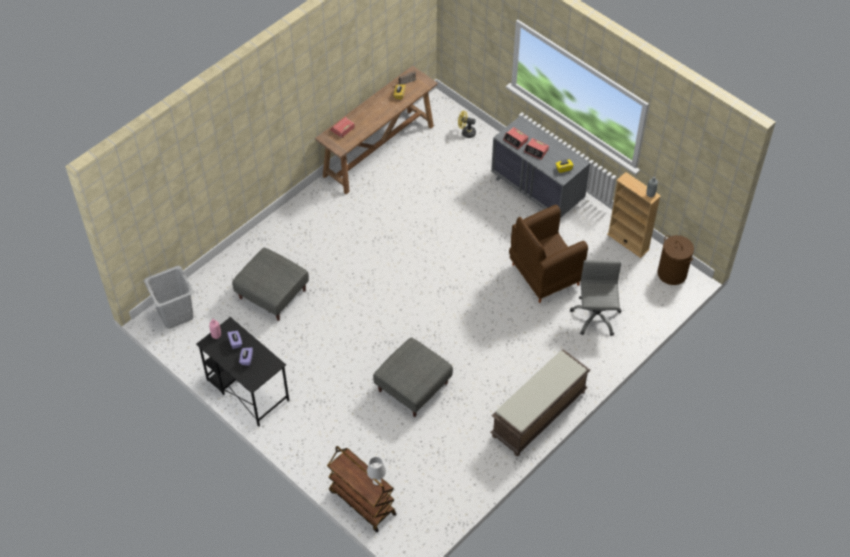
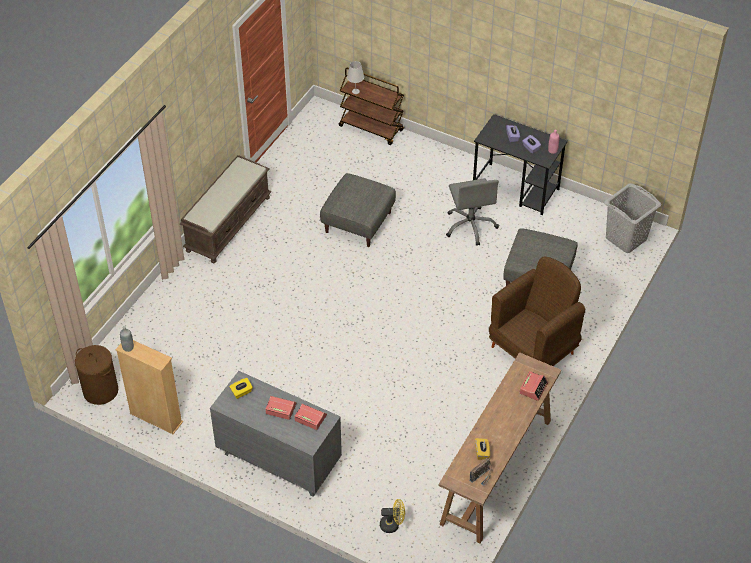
camera: 165 degrees right, 5 degrees down
(544, 275) = (249, 357): brown armchair -> brown armchair (533, 349)
(595, 317) = (184, 325): grey office chair -> grey office chair (470, 226)

